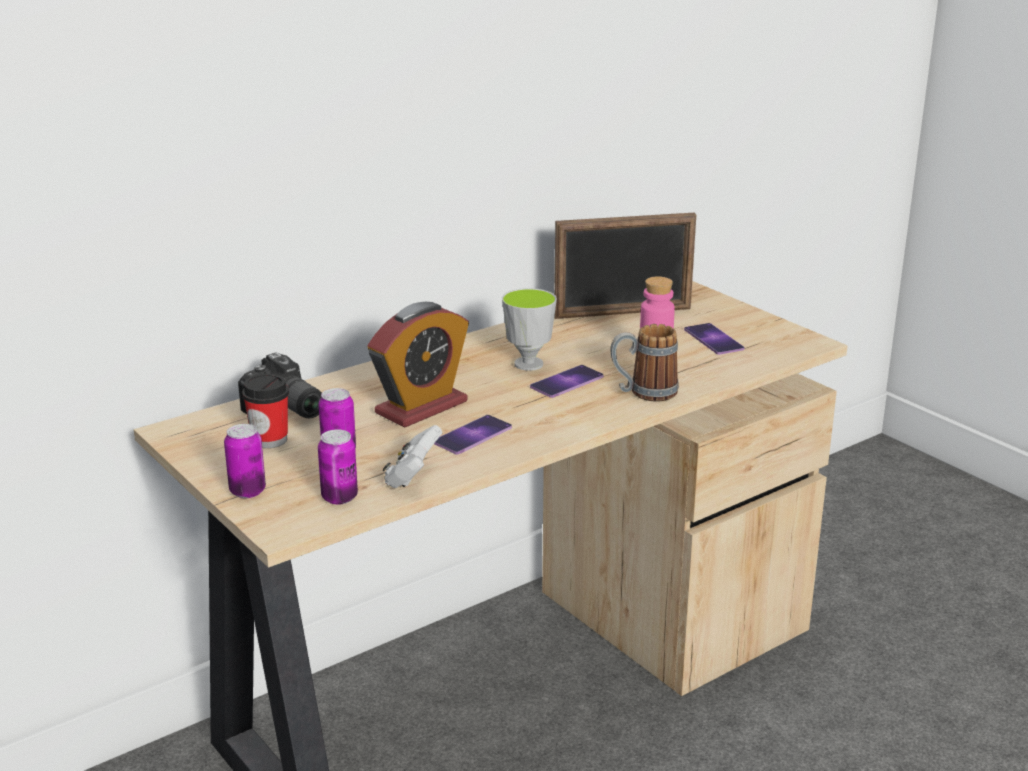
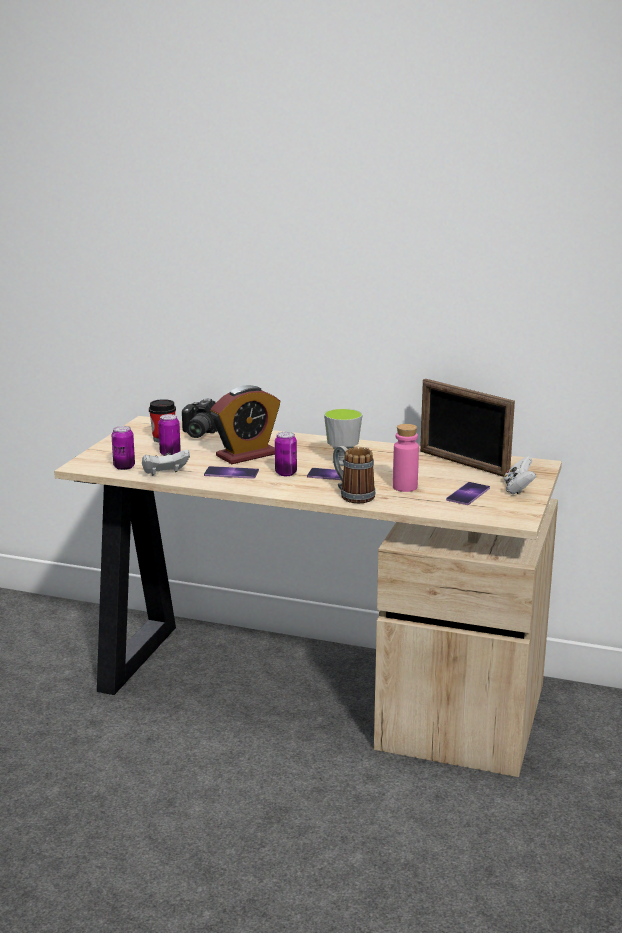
camera: 55 degrees right, 5 degrees down
(247, 491) = (106, 450): can -> can (286, 473)
(421, 407) = (246, 455): alarm clock -> alarm clock turned 45 degrees counterclockwise
(728, 315) = (518, 489): none -> white game controller

